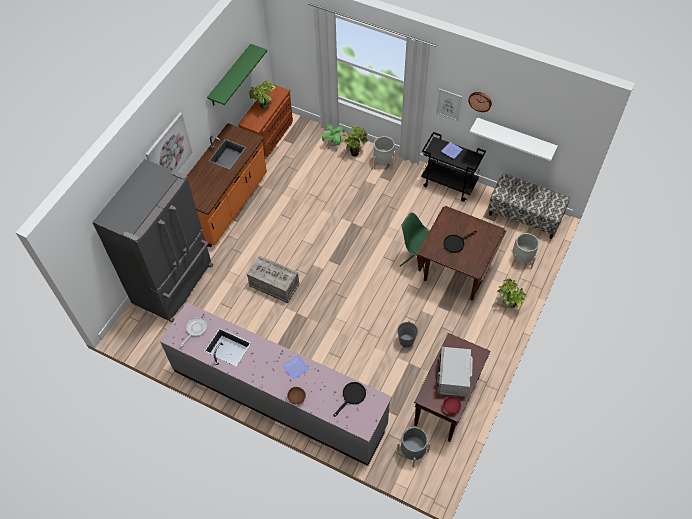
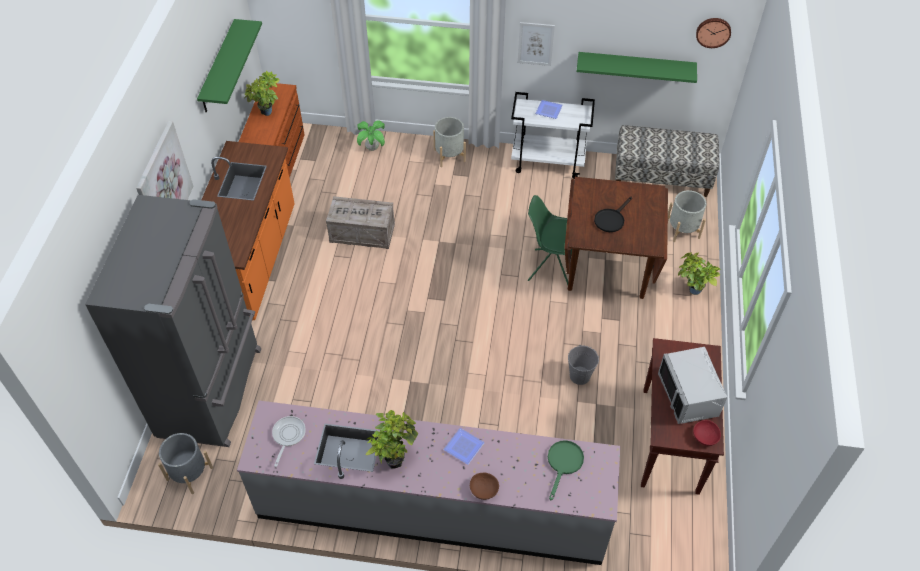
camera: 20 degrees left, 5 degrees down
(275, 285) = (364, 352): crate -> crate (363, 233)
(352, 396) = (564, 463): black frying pan -> green frying pan
(355, 152) = (406, 152): potted plant -> potted plant (394, 458)
(412, 451) = (654, 524): grey planter -> grey planter (189, 473)
(449, 184) = (548, 162): black cart -> white cart
(480, 101) = (582, 25): wall clock -> wall clock (713, 32)
(515, 137) = (635, 66): white shelf -> green shelf

